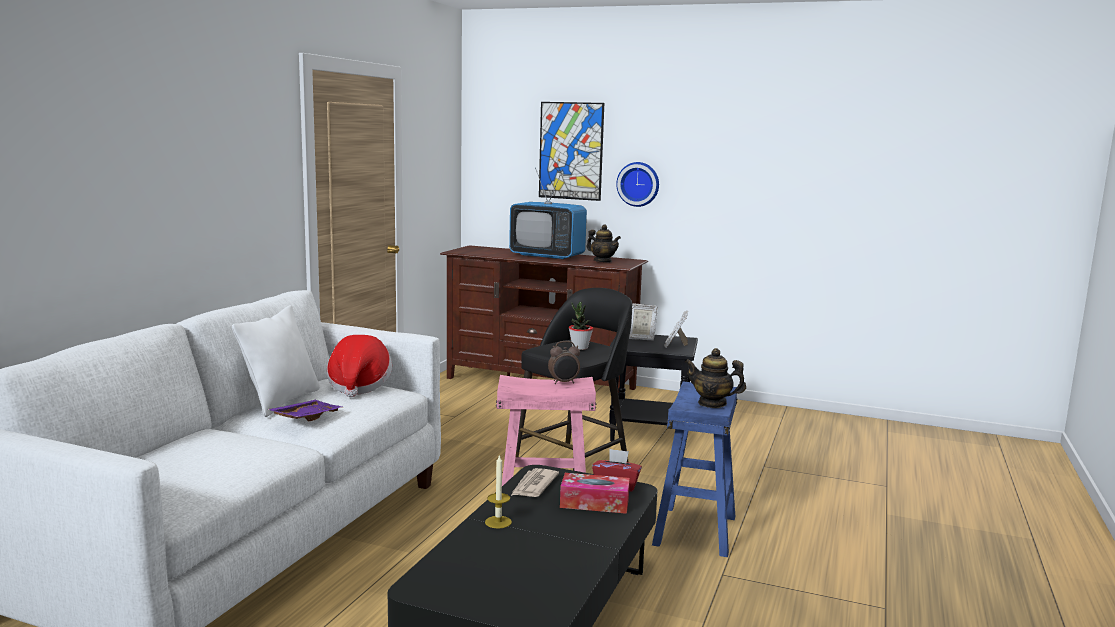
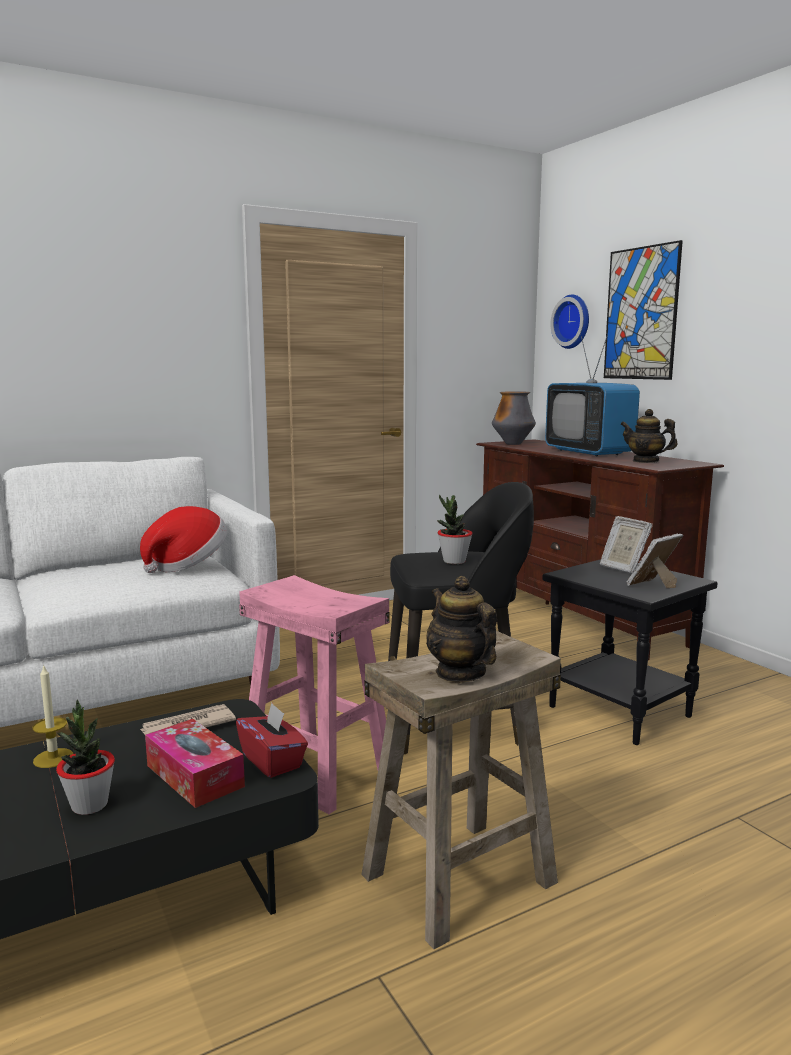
camera: 40 degrees right, 0 degrees up
(281, 401) = (99, 566): white pillow -> none
(305, 417) = (67, 583): purple tray -> none
(472, 252) = (513, 444): none -> vase
(564, 382) = (339, 598): alarm clock -> none
(574, 530) = (89, 805): none -> potted plant
(602, 261) = (646, 461): teapot -> teapot turned 135 degrees clockwise
(638, 184) = (720, 353): wall clock -> wall clock (573, 321)
(696, 530) = (459, 879): blue stool -> beige stool

